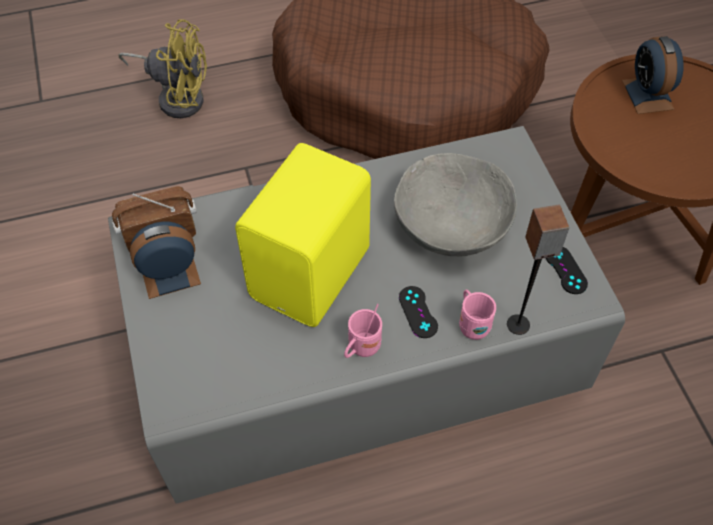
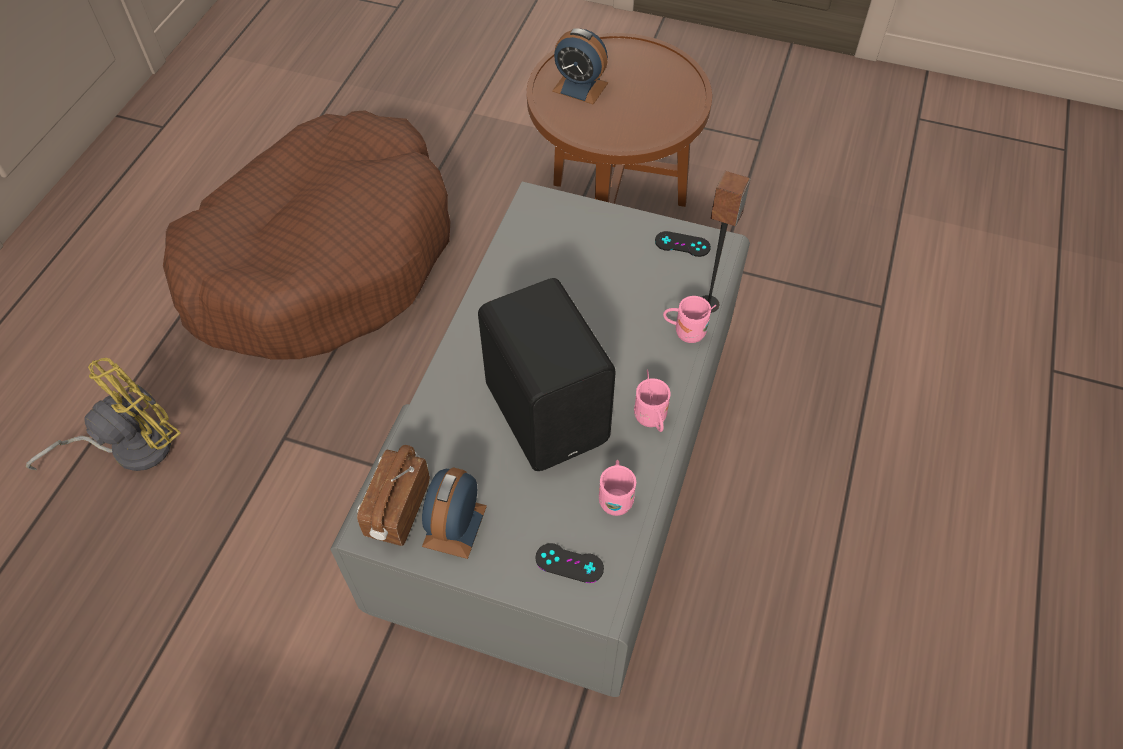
camera: 55 degrees left, 0 degrees up
(269, 364) = (615, 497): none -> pink mug
(314, 274) = (549, 411): yellow speaker -> black speaker
(418, 312) = (646, 360): black game controller -> black game controller (569, 563)
(451, 224) = (579, 286): grey bowl -> none

